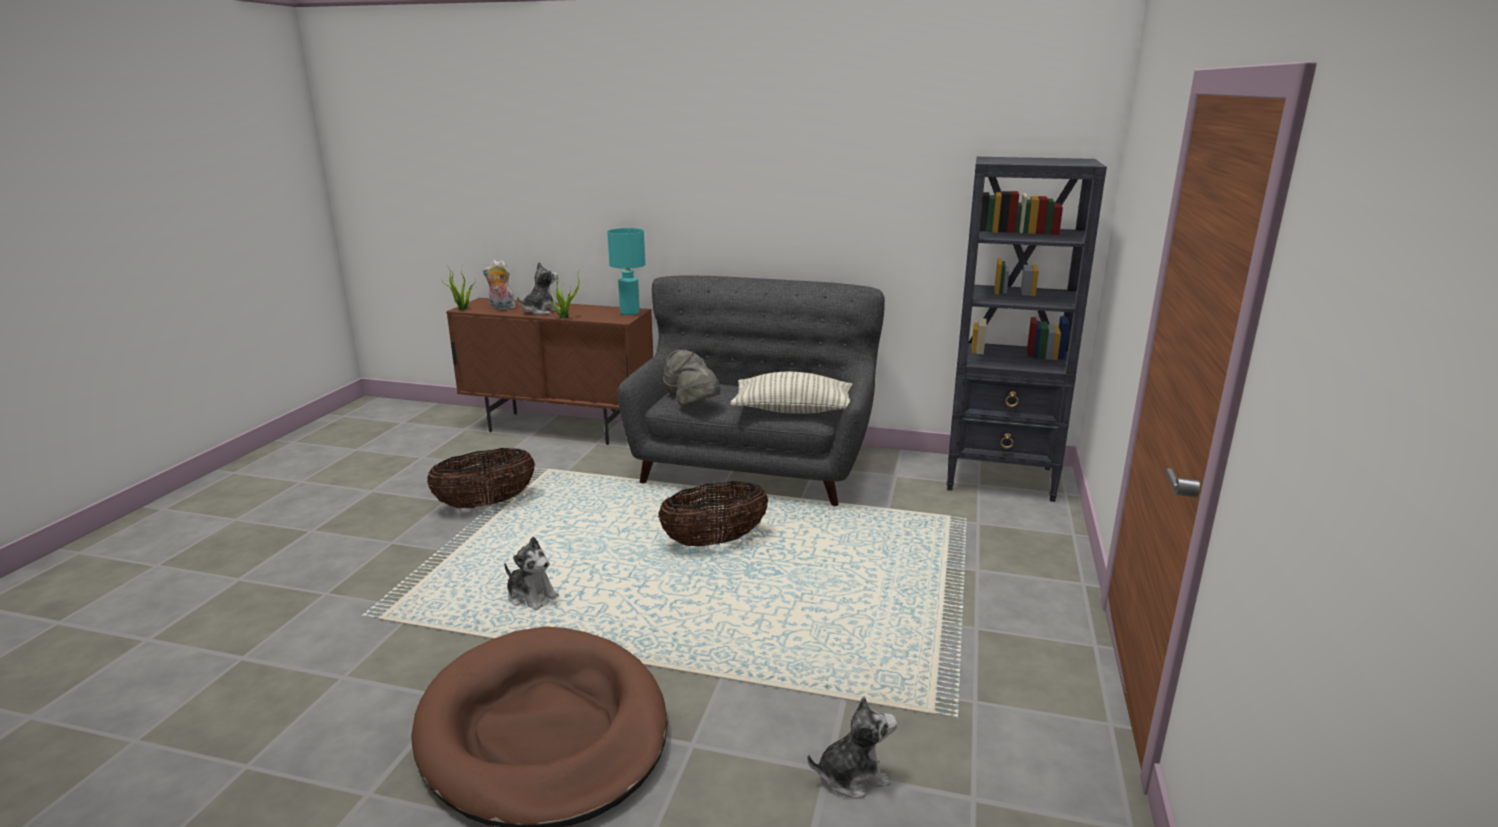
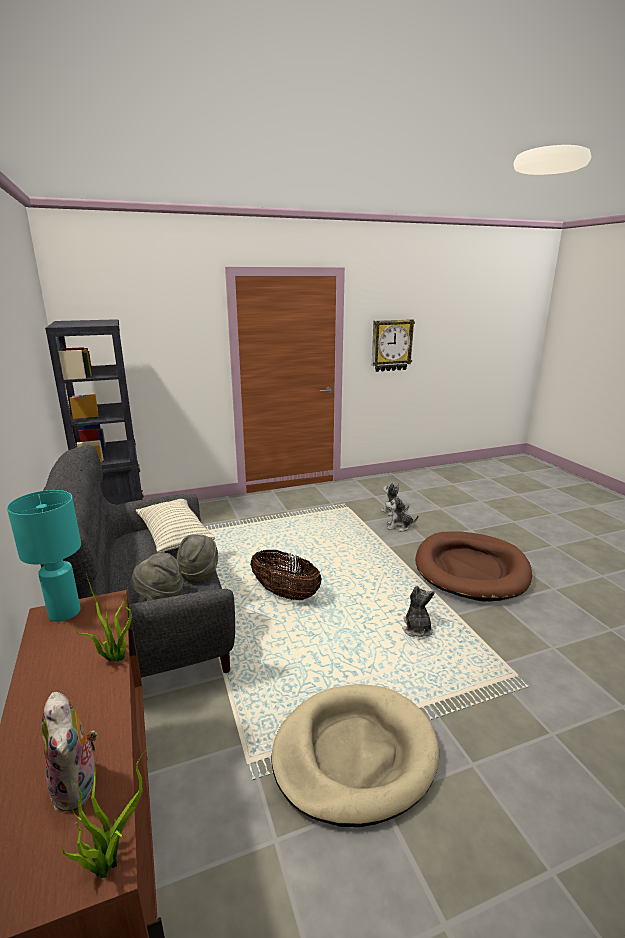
camera: 125 degrees left, 0 degrees up
(486, 503) = (354, 754): basket -> beige dog bed
(540, 311) = (85, 708): plush toy -> plush toy (399, 526)
(1312, 458) = (391, 345): none -> wall clock

